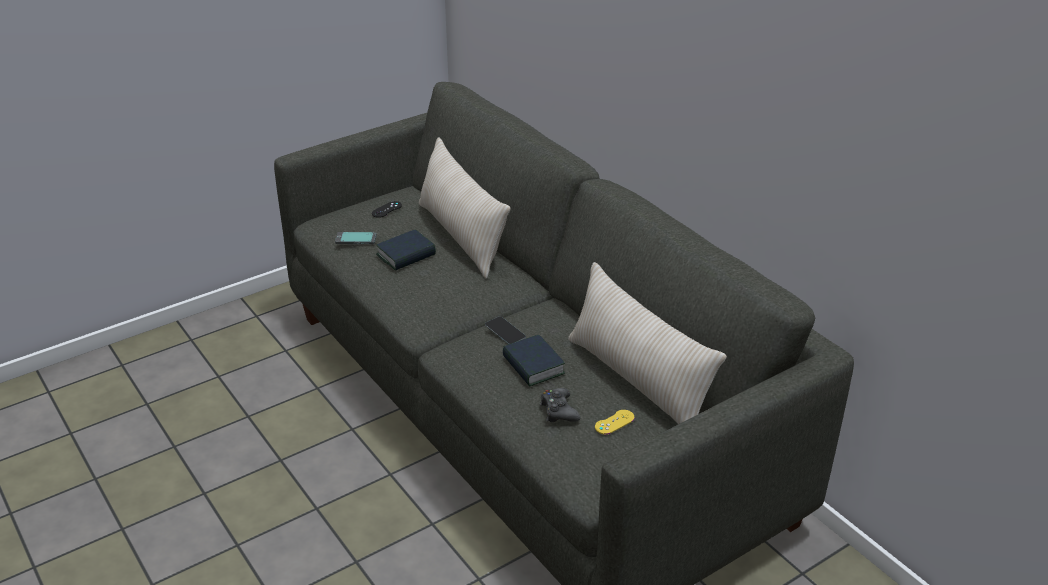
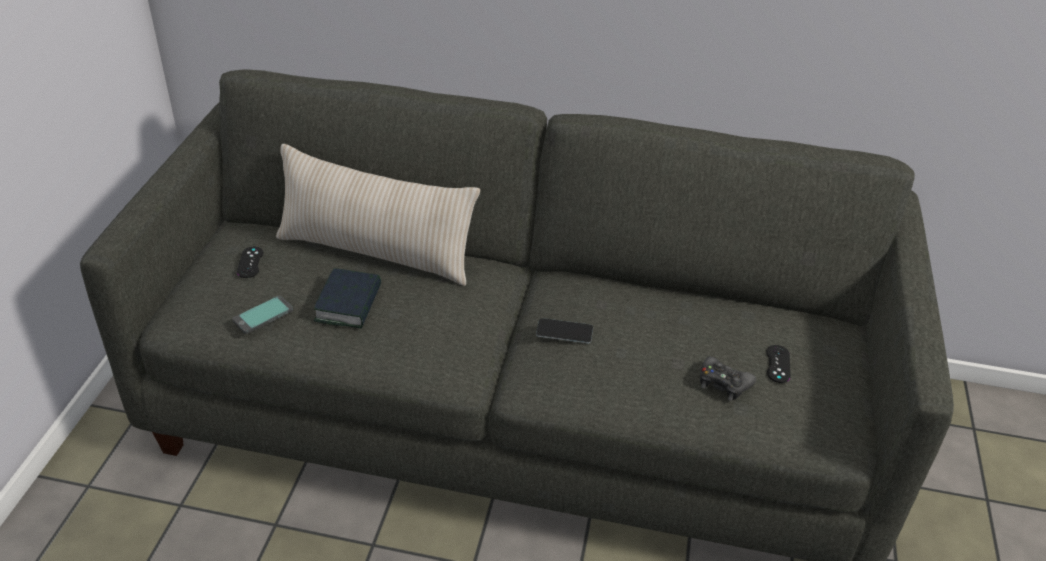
camera: 45 degrees left, 5 degrees up
(533, 366) = (639, 352): book -> none
(614, 422) = (778, 364): yellow game controller -> black game controller
(638, 381) = (734, 312): beige pillow -> none

